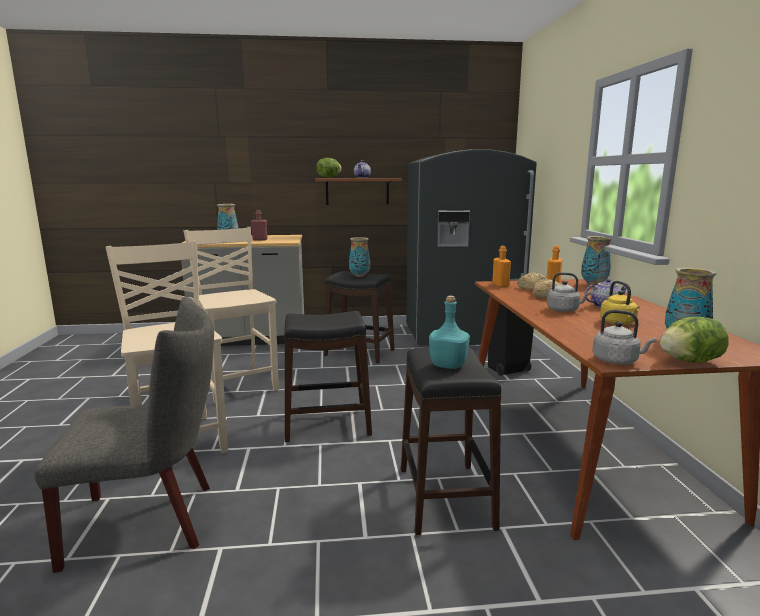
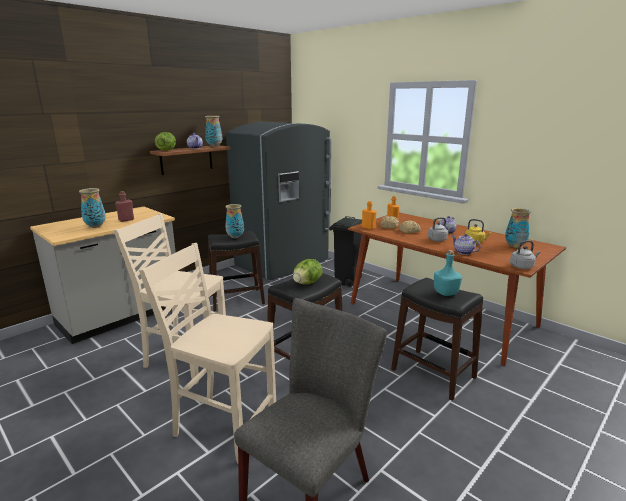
camera: 40 degrees left, 5 degrees up
(562, 327) = (463, 252): none -> teapot
(594, 284) = (408, 216): vase -> vase (214, 146)
(689, 361) = (540, 258): lettuce -> lettuce (307, 283)

